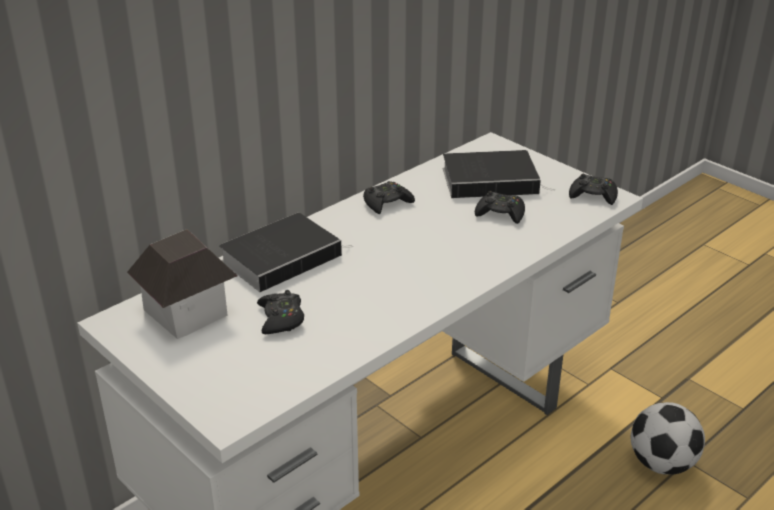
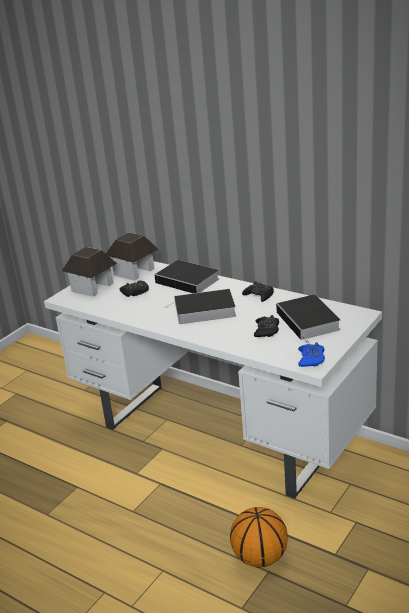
camera: 80 degrees right, 5 degrees down
(212, 371) = (92, 287): none -> toy house
(405, 257) = (203, 311): none -> book
(593, 195) = (311, 359): black game controller -> blue game controller
(662, 464) = (259, 558): football -> basketball

